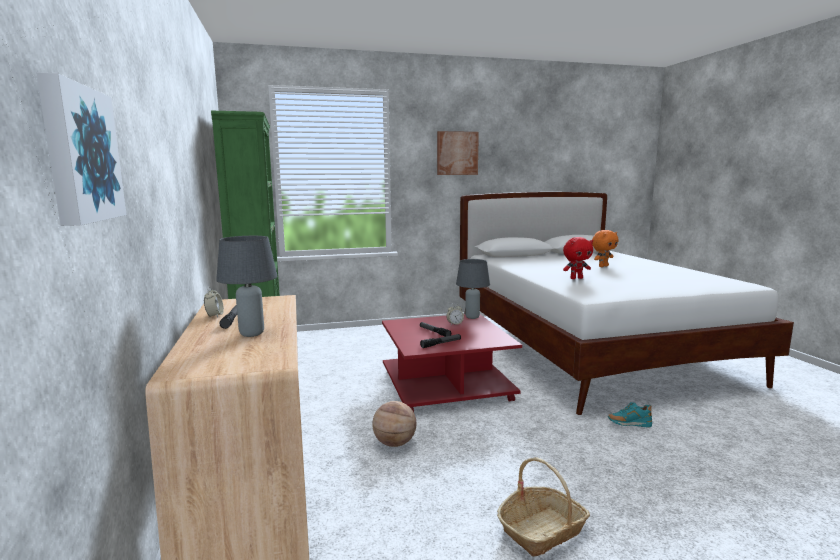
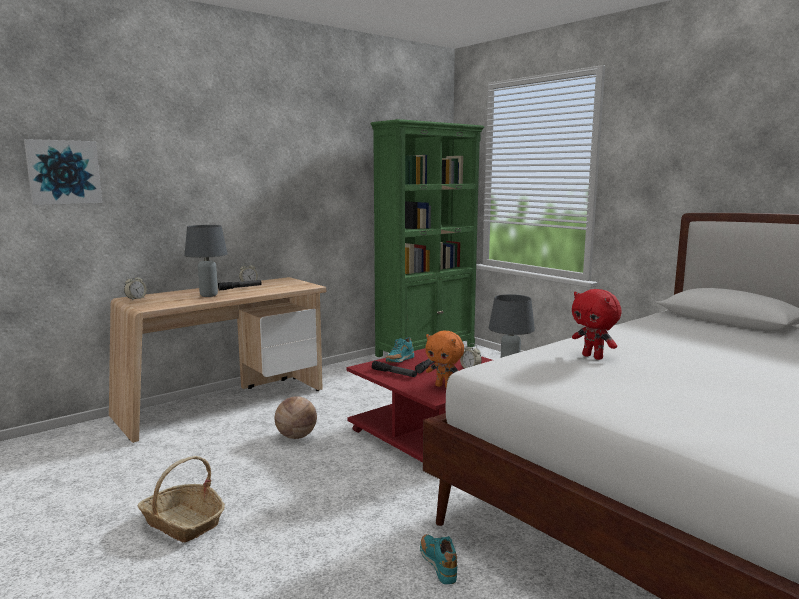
camera: 65 degrees right, 0 degrees up
(194, 369) = (136, 299): none -> alarm clock
(412, 338) = (399, 361): none -> turquoise shoe
(457, 153) = (693, 146): picture -> none
(603, 266) = (751, 367): orange plush toy -> orange plush toy (444, 386)

